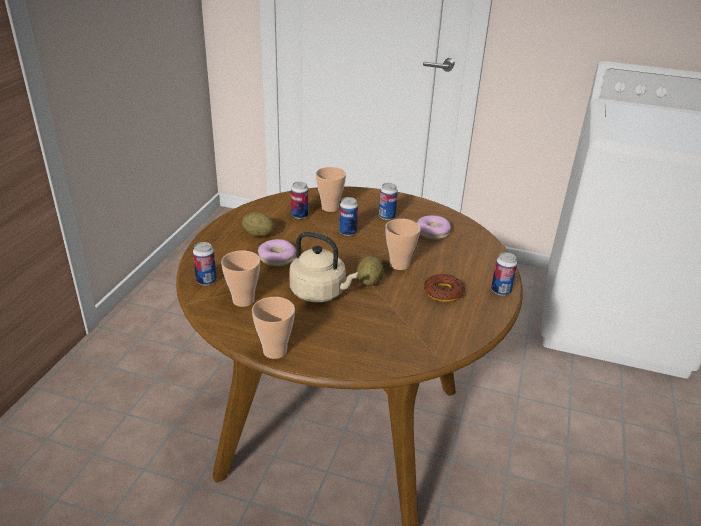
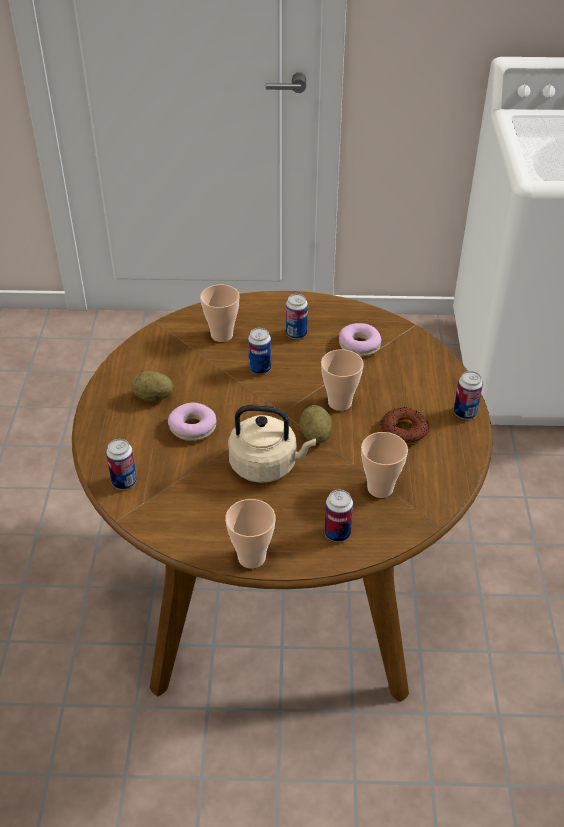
camera: 15 degrees left, 10 degrees up
(243, 300) = (182, 498): cup -> cup (380, 488)
(300, 215) = (190, 356): can -> can (337, 533)

